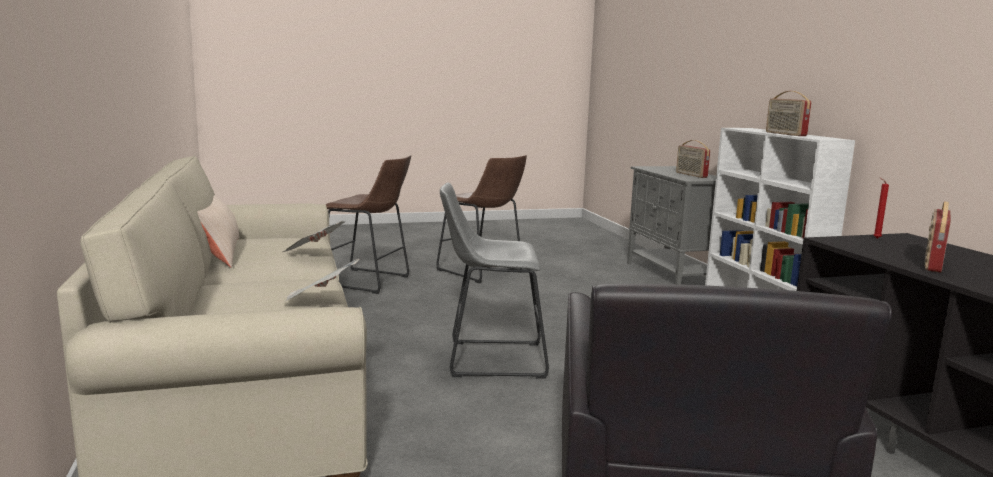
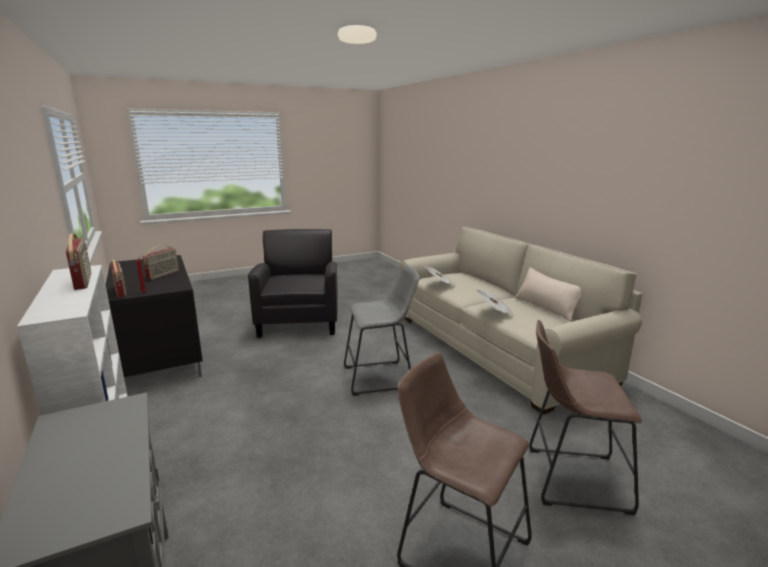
camera: 170 degrees right, 5 degrees up
(690, 175) = (88, 438): radio -> radio (121, 292)

